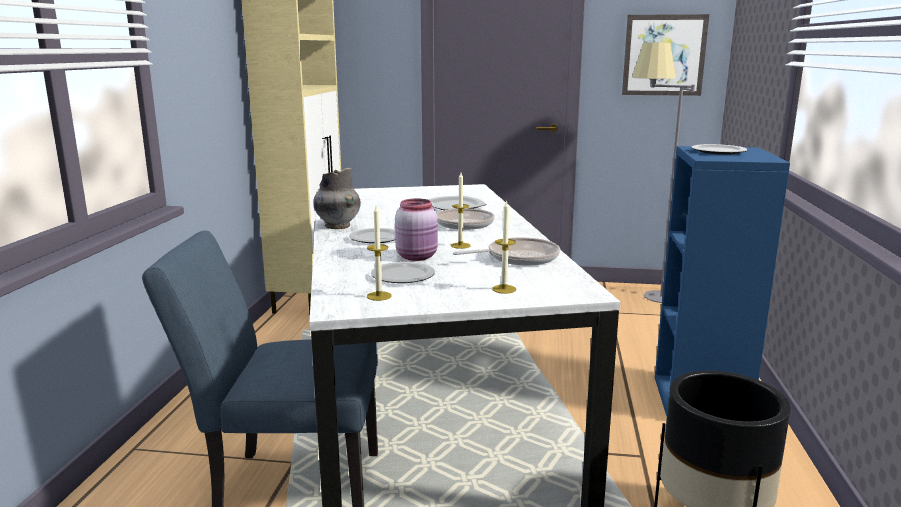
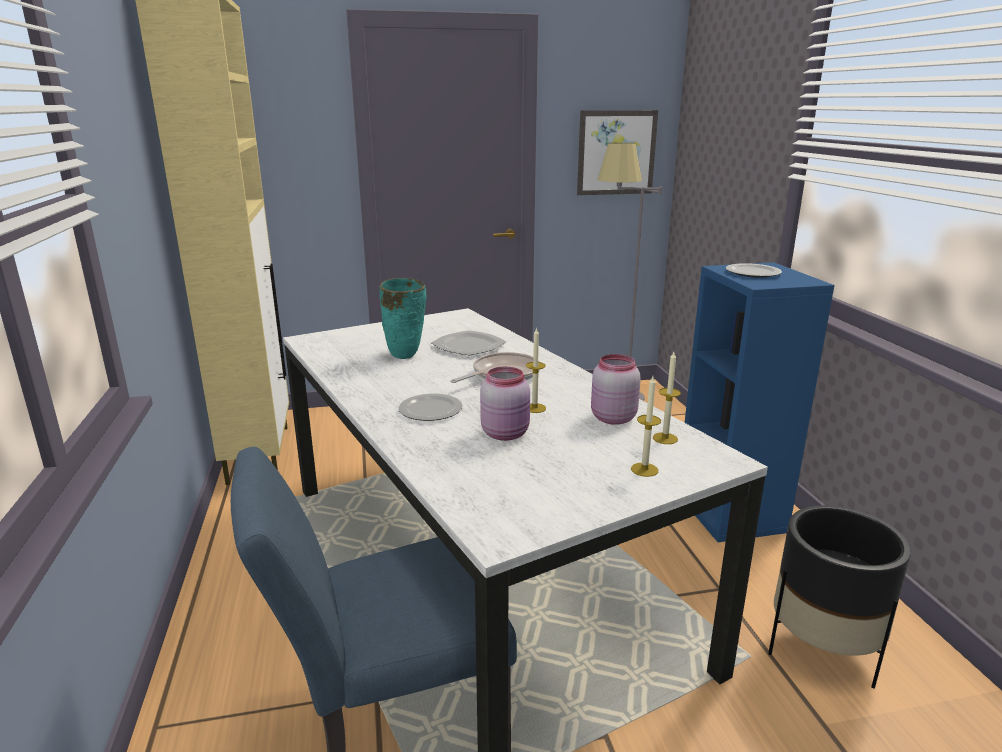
camera: 20 degrees left, 5 degrees up
(337, 226) = (366, 396): grey vase -> none
(379, 296) = (525, 507): candle -> candle (665, 438)
(395, 207) = (405, 356): none -> turquoise vase
(404, 276) = (521, 467): plate -> none
(518, 258) = (612, 418): frying pan -> pink jar

